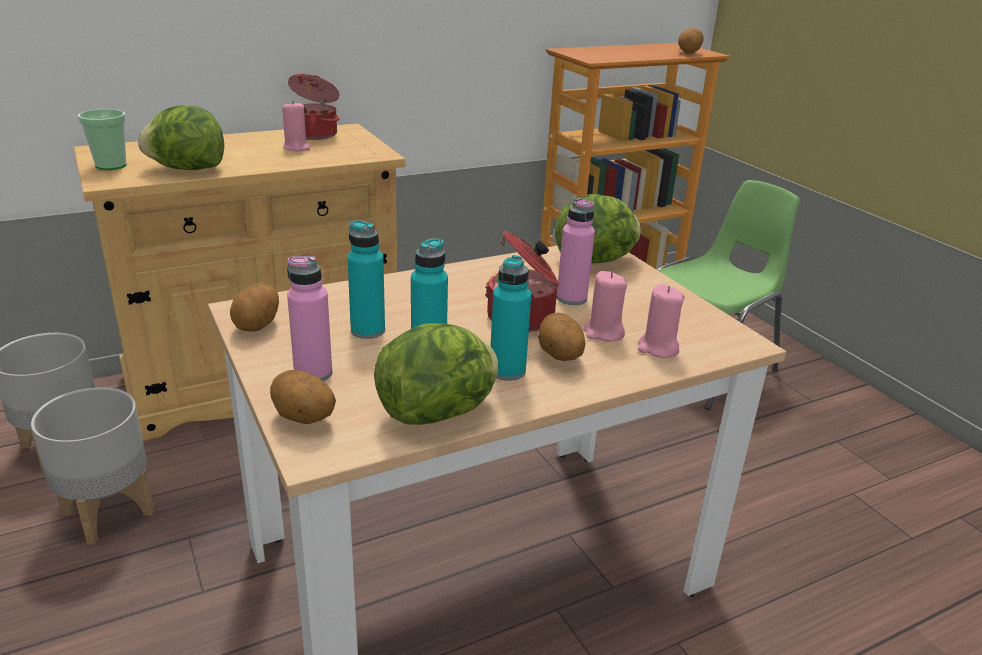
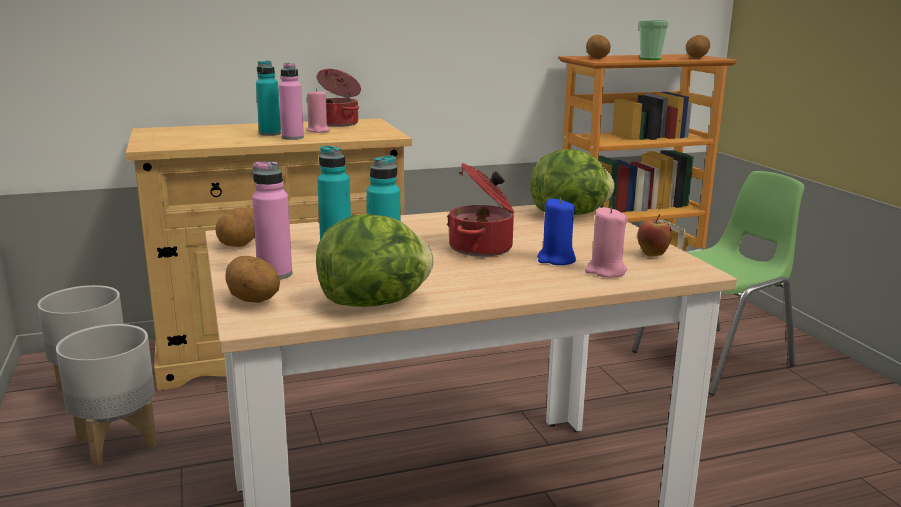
camera: 10 degrees right, 10 degrees down
(111, 166) = (156, 138): cup -> cup (650, 59)
(187, 169) = (218, 141): lettuce -> none
(507, 371) = (452, 280): turquoise bottle -> turquoise bottle (270, 134)
(559, 357) = (505, 273): potato -> potato (597, 58)
(571, 298) = (535, 237): pink bottle -> pink bottle (292, 138)
(603, 333) = (556, 260): pink candle -> blue candle
(696, 320) = (652, 255): none -> apple

